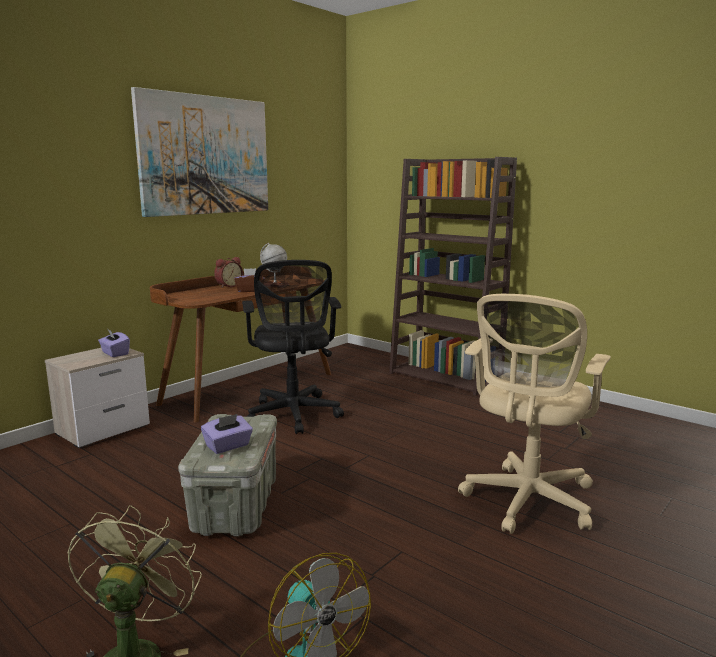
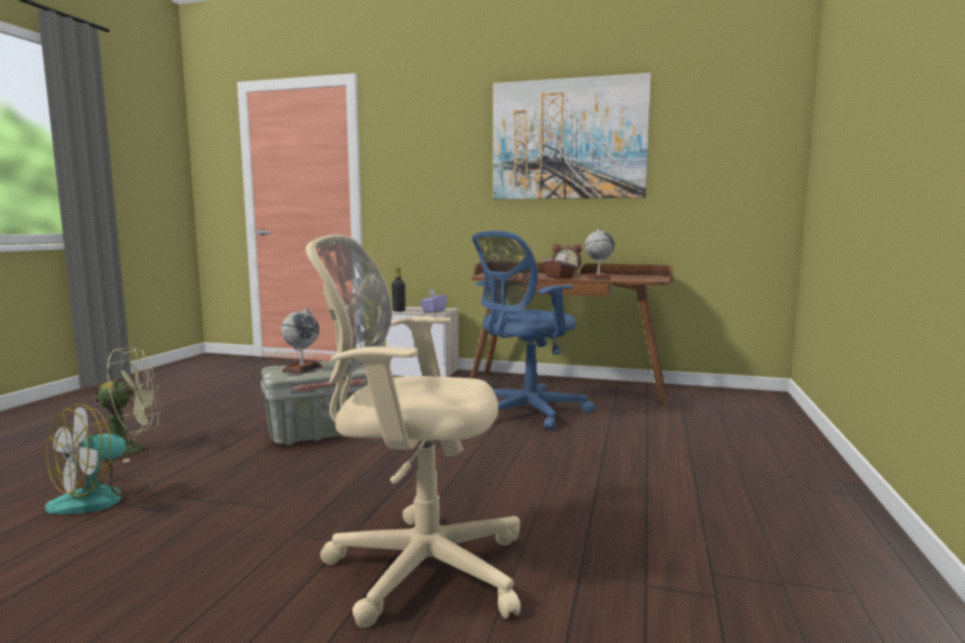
camera: 65 degrees right, 5 degrees down
(80, 364) = (399, 311): none -> black bottle
(228, 446) = (302, 369): purple tissue box -> globe
(294, 416) = (526, 413): black office chair -> blue office chair
(446, 377) = (788, 458): brown bookcase -> none

